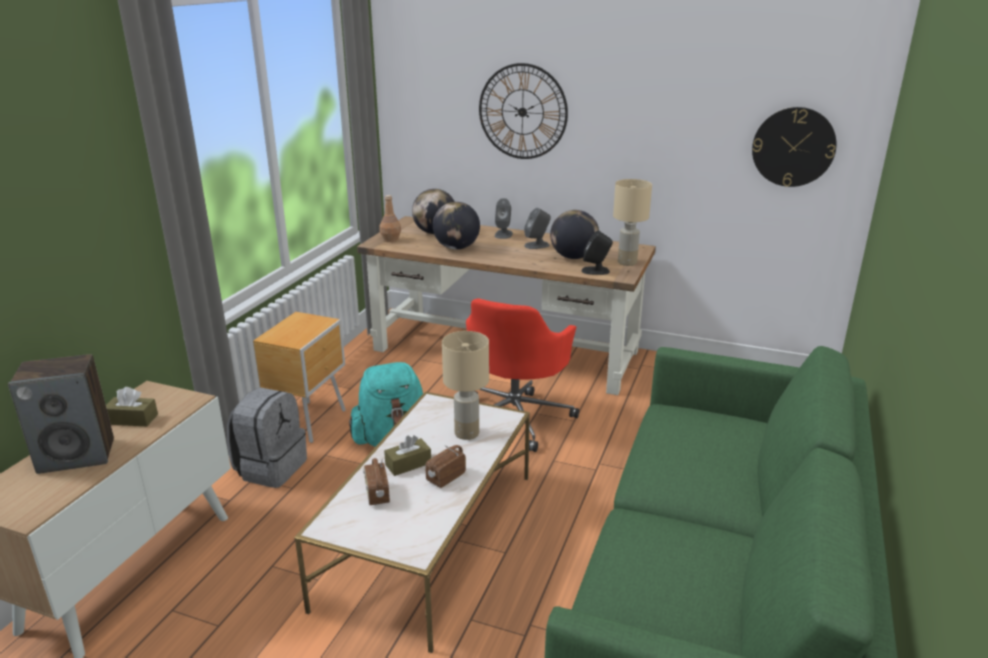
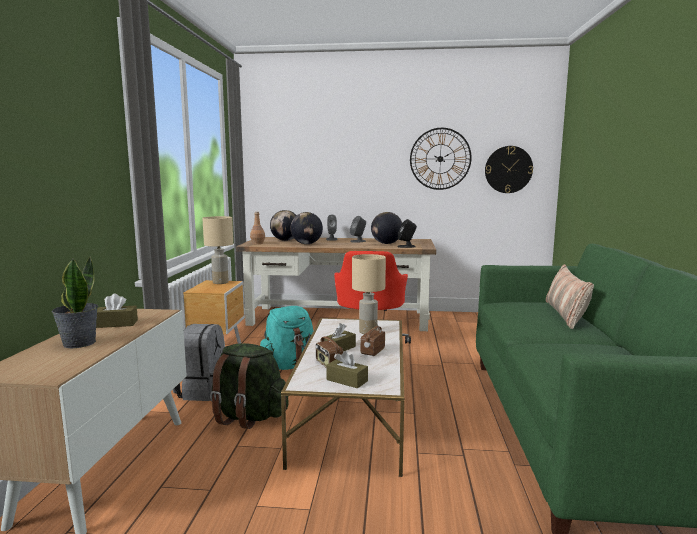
camera: 15 degrees left, 15 degrees down
(77, 455) = (79, 343): speaker -> potted plant
(304, 522) = (248, 417): none -> green backpack
(380, 530) = (347, 380): none -> brown tissue box
(522, 112) = (340, 160): wall clock -> wall clock (440, 159)
(627, 263) = (422, 243): beige table lamp -> beige table lamp (221, 282)
(740, 457) = (566, 314): none -> pillow

